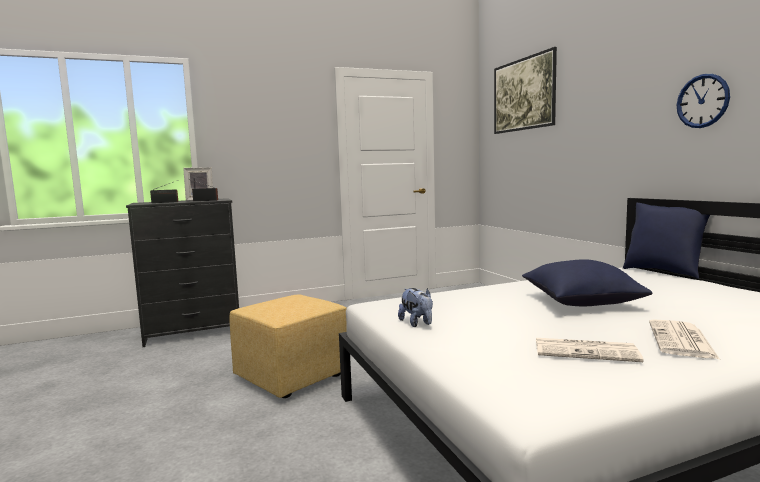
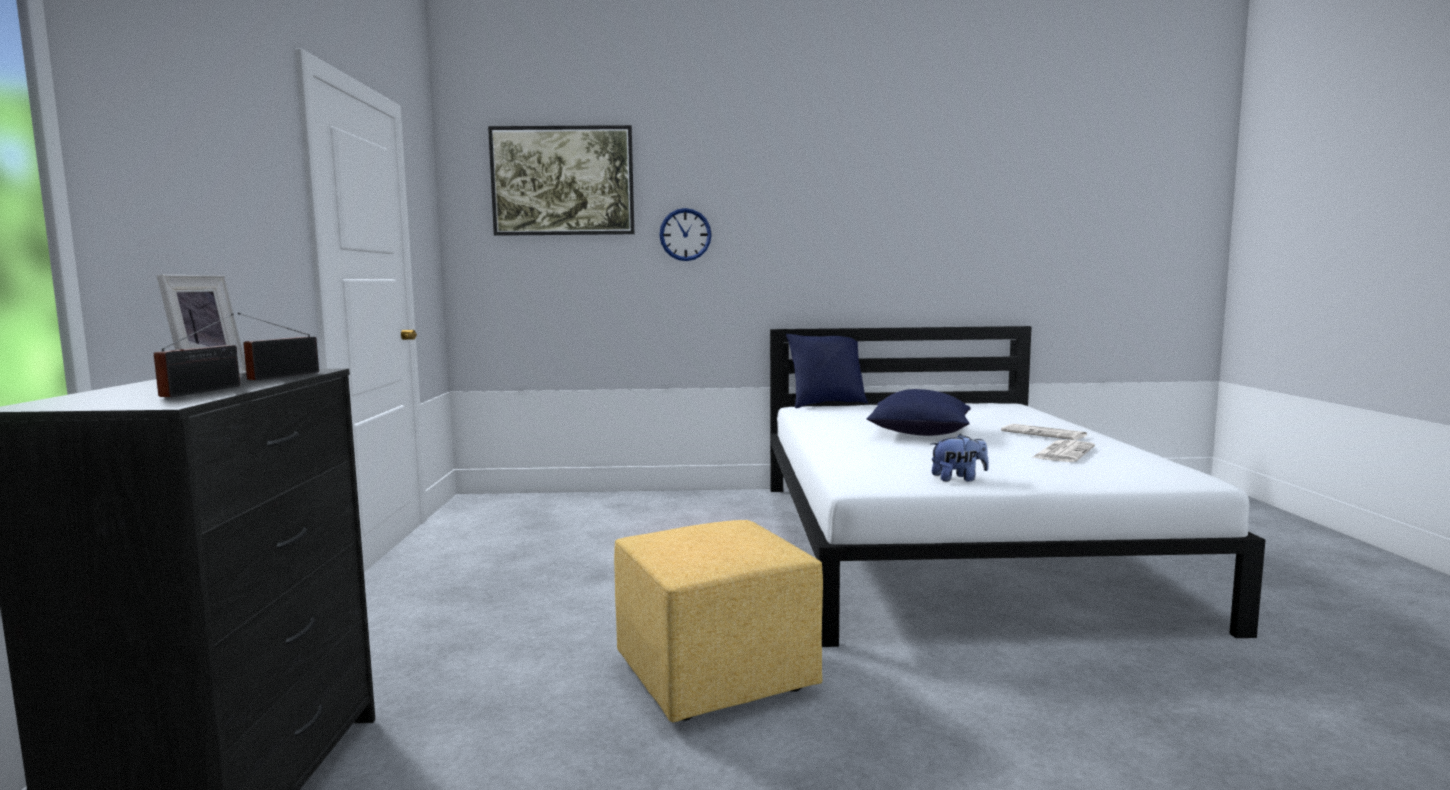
camera: 70 degrees left, 0 degrees up
(702, 101) = (840, 230): wall clock -> wall clock (685, 234)

